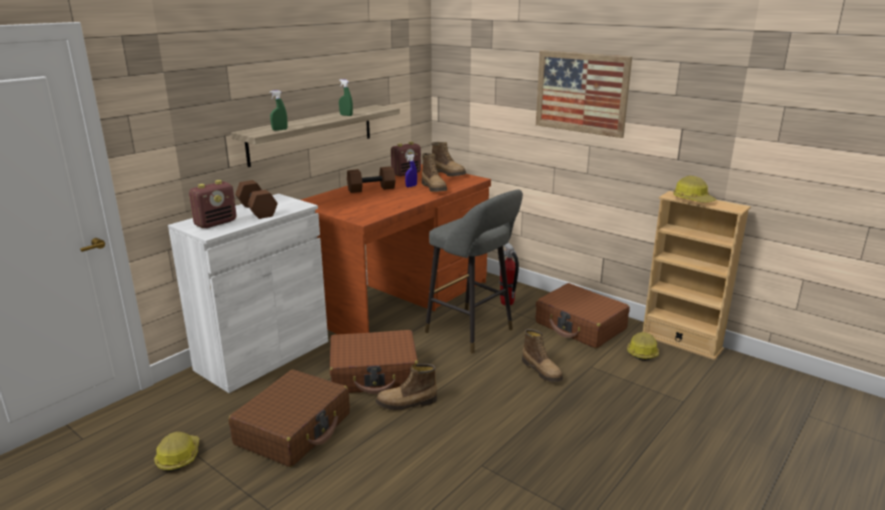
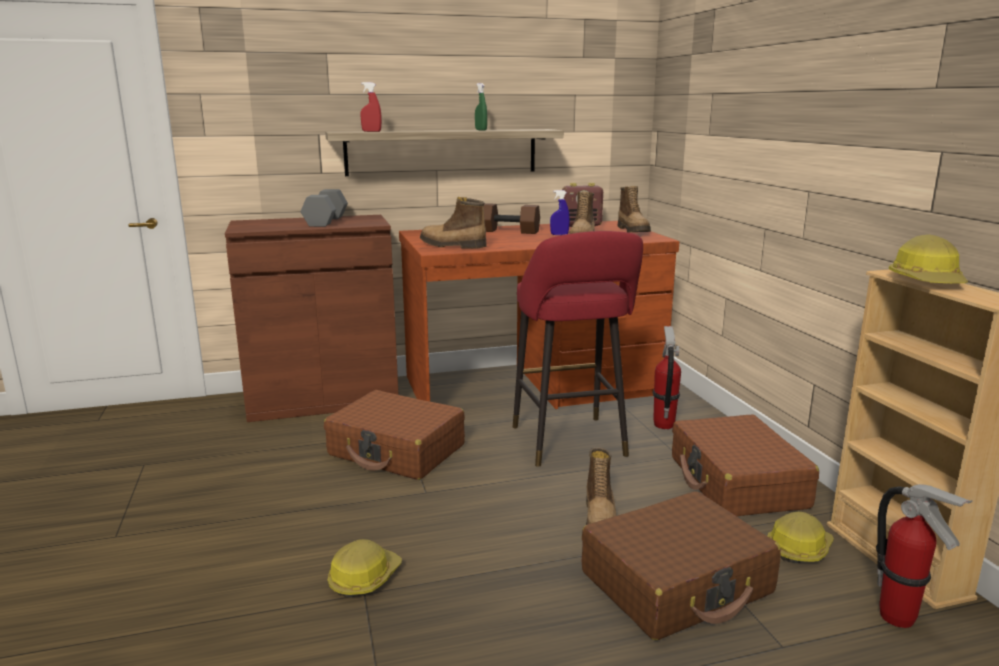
camera: 35 degrees right, 5 degrees down
(178, 457) = (130, 460): hard hat -> hard hat (364, 578)
(216, 223) = (266, 224): radio -> none
(256, 210) = (325, 221): brown dumbbell -> grey dumbbell
(263, 355) = (323, 400): white cabinet -> brown cabinet
(279, 130) = (371, 131): green spray bottle -> red spray bottle
(294, 429) = (247, 474): brown suitcase -> brown suitcase (677, 583)
(406, 403) = (384, 492): boot -> boot (452, 246)
(473, 332) = (570, 444): grey stool -> red stool
(581, 93) = (802, 102): picture -> none
(707, 370) = (898, 618): none -> fire extinguisher

